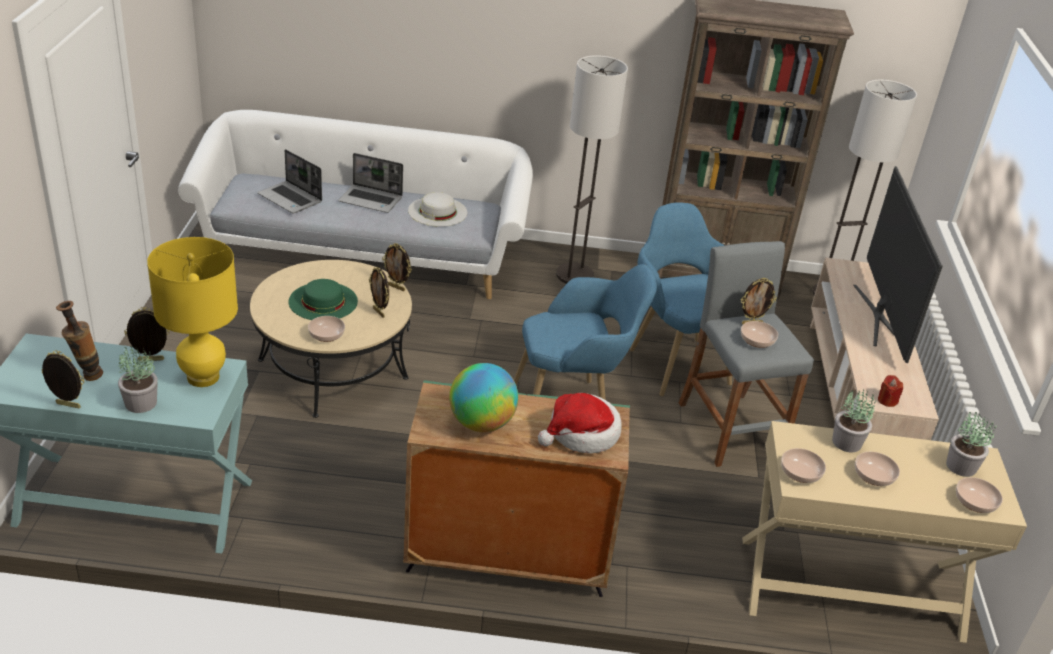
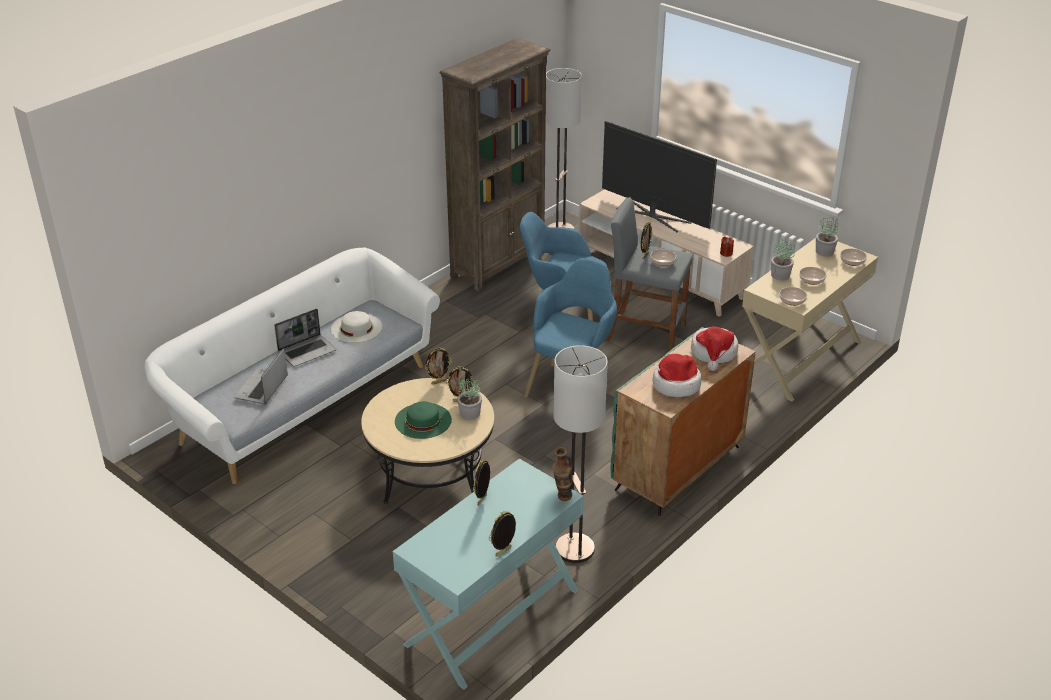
camera: 50 degrees left, 0 degrees up
(86, 376) = (475, 534): vase -> vase (562, 499)
(140, 403) = (529, 518): potted plant -> potted plant (470, 413)
(203, 377) = (522, 482): yellow table lamp -> none
(291, 199) = (262, 388): laptop -> laptop turned 120 degrees clockwise
(327, 335) = (466, 433): bowl -> none
(481, 423) = (675, 384): globe -> hat
(574, 275) = (435, 318): floor lamp -> floor lamp (575, 549)

